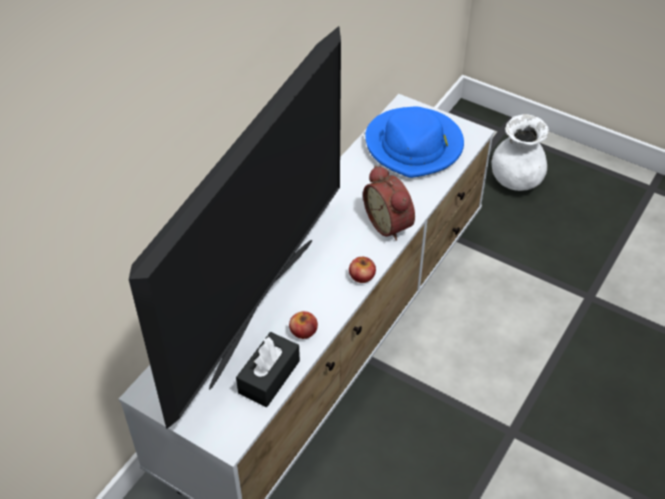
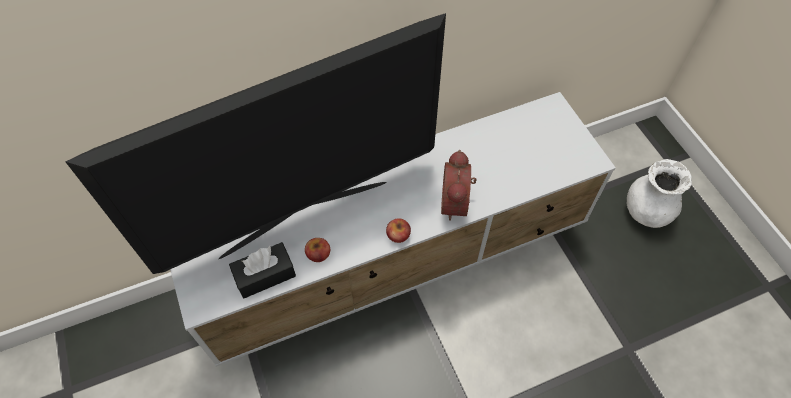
camera: 35 degrees right, 10 degrees up
(414, 146) = (534, 145): blue hat -> none

